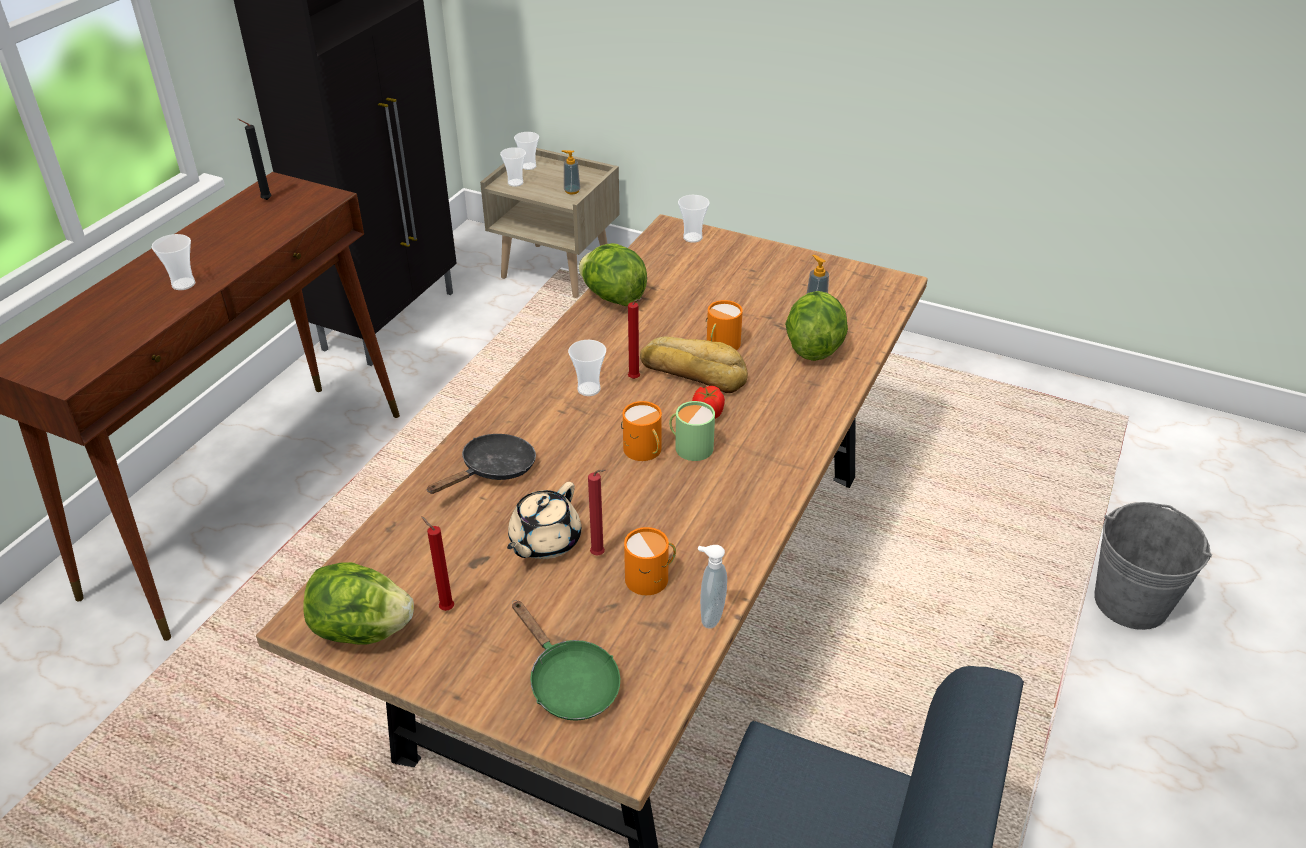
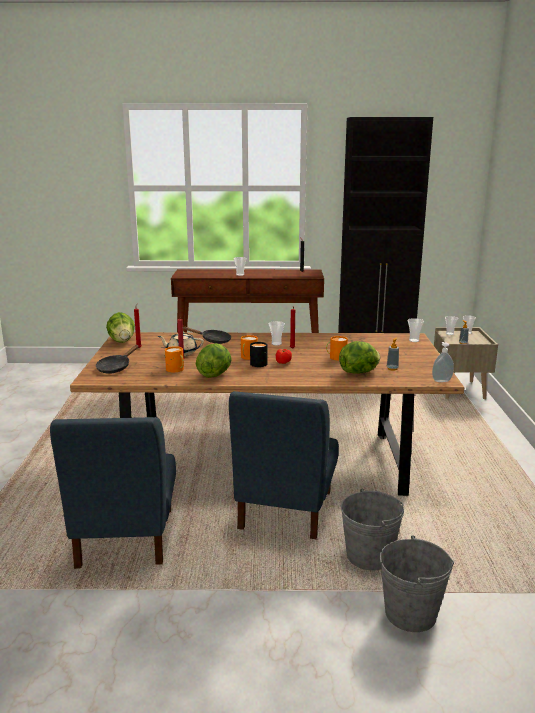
camera: 65 degrees right, 20 degrees down
(569, 683) = (115, 367): green frying pan -> black frying pan
(613, 297) = (344, 336): lettuce -> lettuce (215, 374)
(690, 446) = (259, 363): green mug -> black mug
(694, 371) = (310, 356): bread -> none
(709, 615) = (162, 380): soap dispenser -> soap dispenser (441, 380)
(831, 638) = (285, 510): none -> blue chair
(995, 589) = (369, 556): none -> grey bucket

